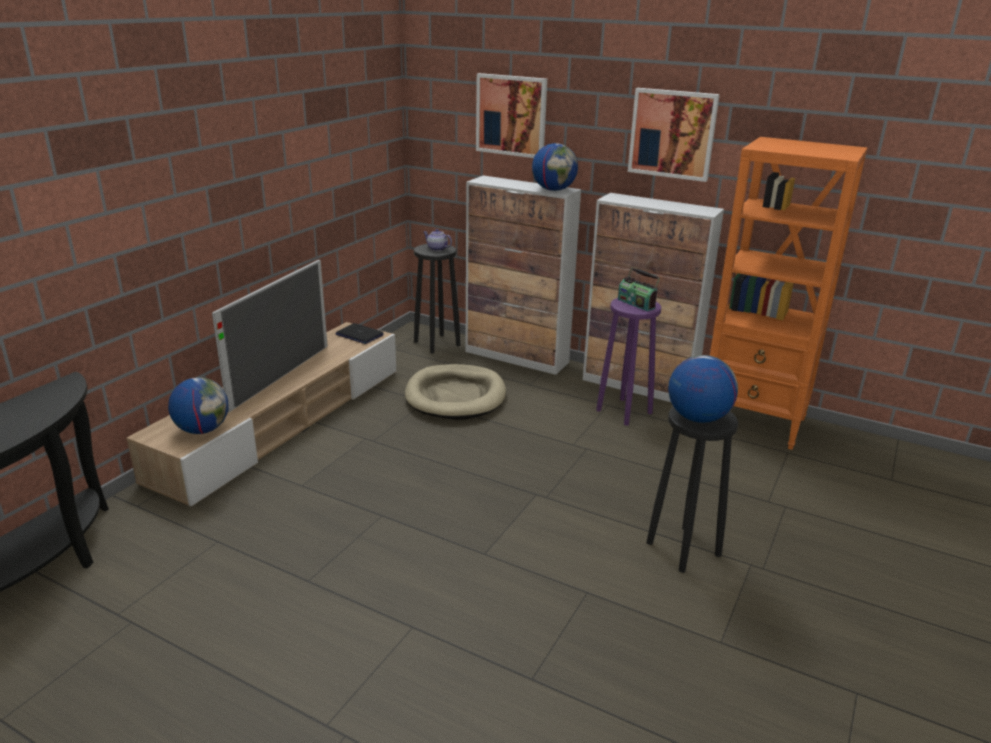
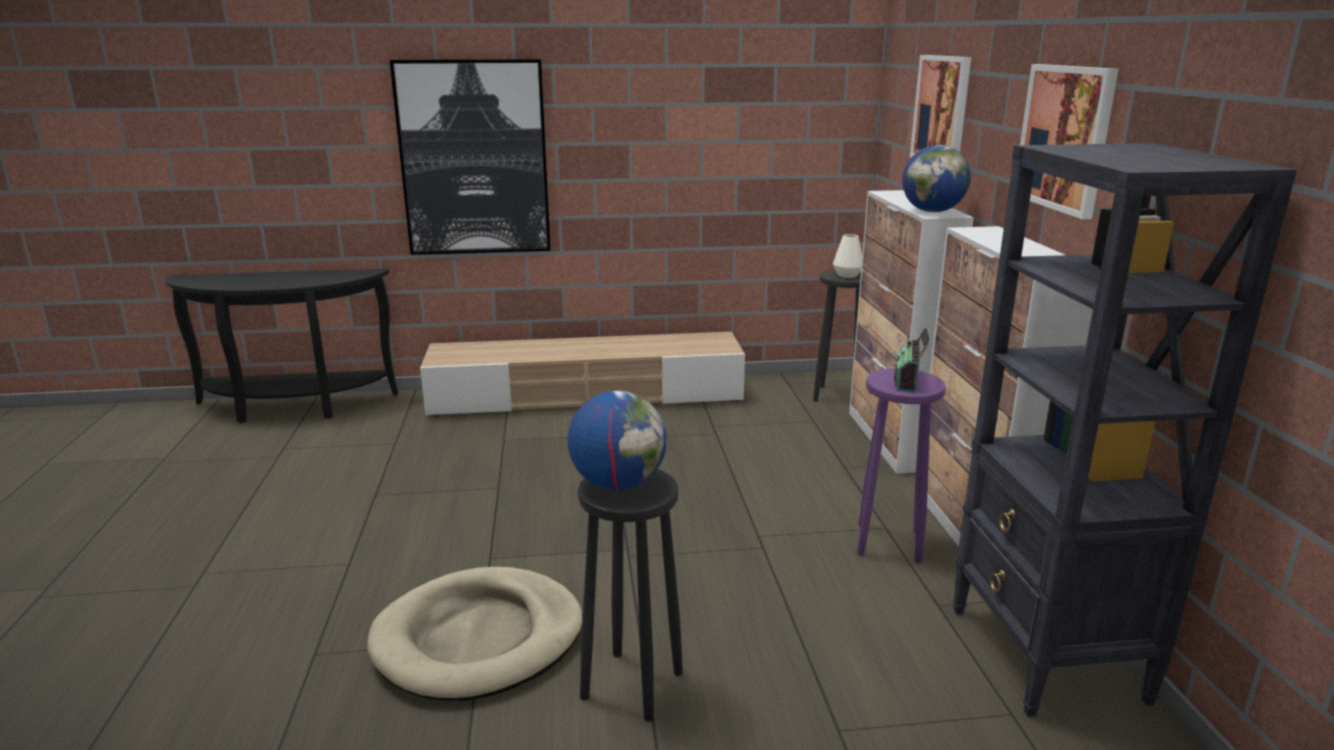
camera: 55 degrees right, 5 degrees down
(139, 221) = (474, 159): none -> picture
(202, 429) = (469, 357): globe -> none
(281, 376) = (590, 348): television -> none
(359, 335) = (715, 343): laptop -> none
(436, 249) = (847, 275): teapot -> white vase
(456, 396) = (751, 442): beige dog bed -> beige dog bed (479, 639)
(754, 423) = (1046, 655): orange bookcase -> black bookcase

